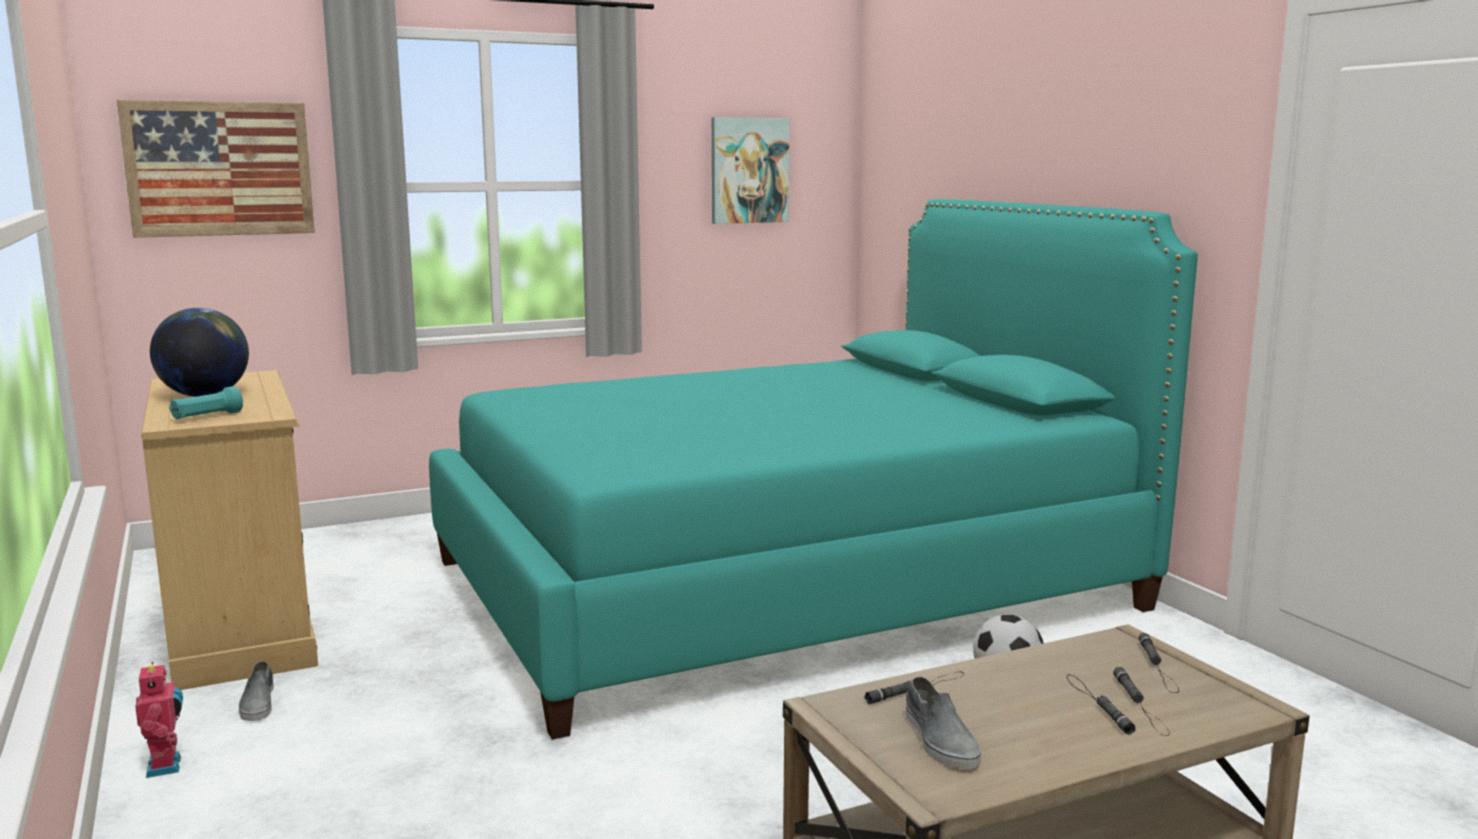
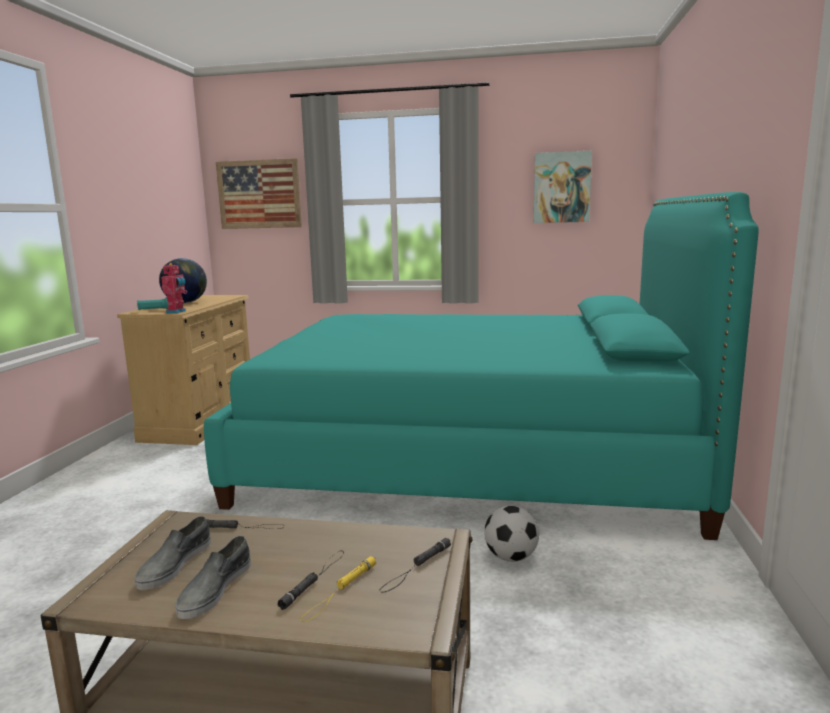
camera: 35 degrees right, 0 degrees up
(167, 766) = (81, 474): toy robot -> toy robot (177, 312)
(258, 703) = (150, 456): grey shoe -> grey shoe (214, 589)
(1141, 705) = (339, 591): black flashlight -> yellow flashlight

